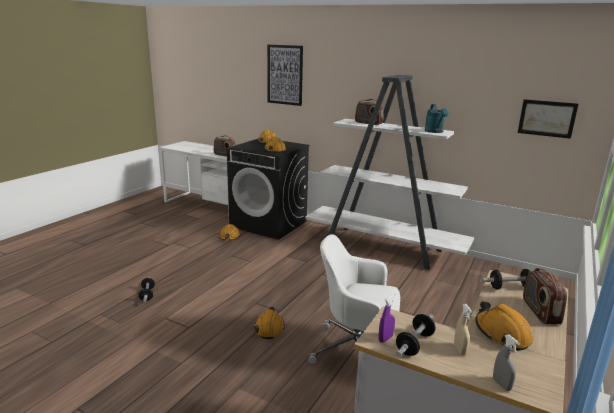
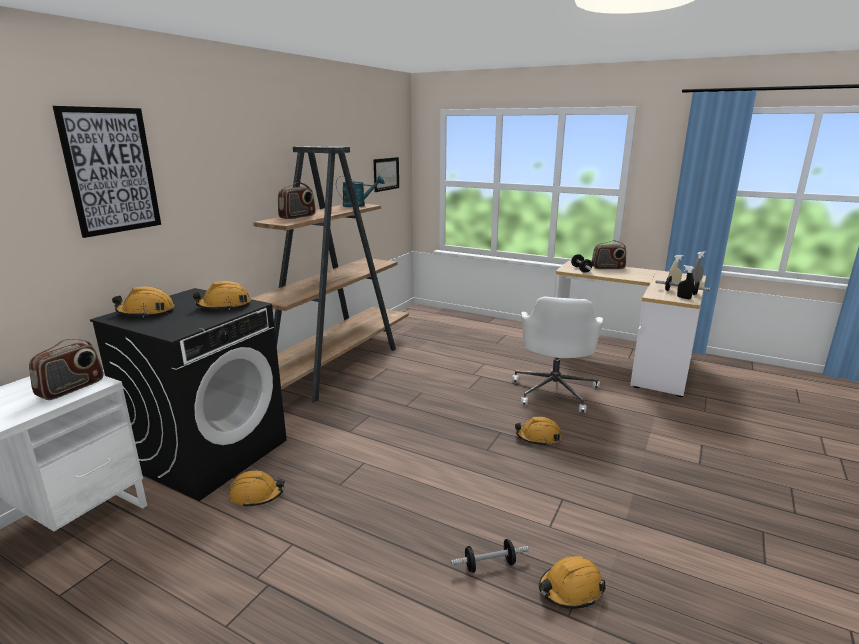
camera: 90 degrees left, 0 degrees up
(384, 248) = (336, 366): white bookcase -> brown bookcase
(385, 338) = (683, 298): purple spray bottle -> black spray bottle
(502, 333) = (643, 276): orange hard hat -> orange hard hat (570, 589)

